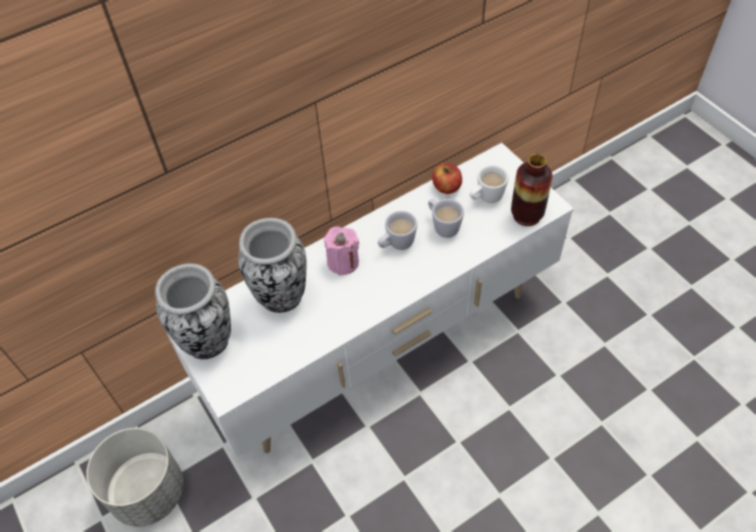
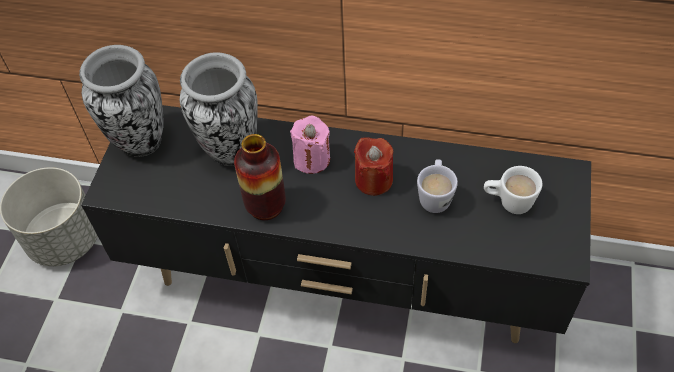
camera: 45 degrees right, 0 degrees up
(383, 346) = (344, 279): white tv stand -> black tv stand
(396, 244) = (373, 180): white mug -> red candle
(446, 187) = (482, 163): apple -> none
(526, 215) = (529, 250): vase -> vase (265, 206)

